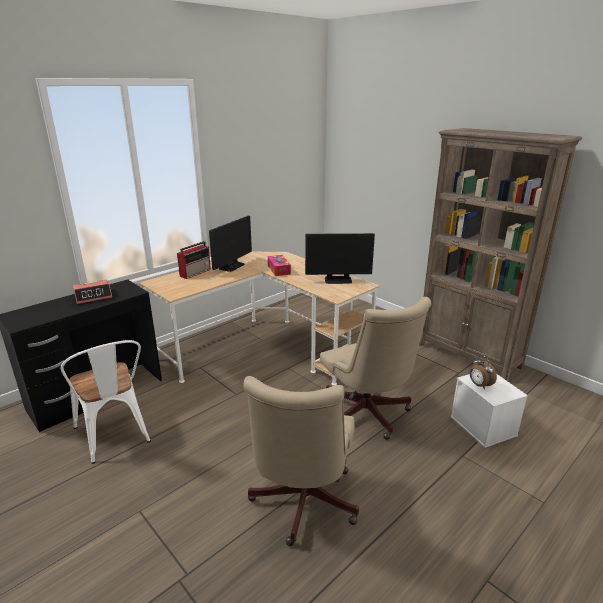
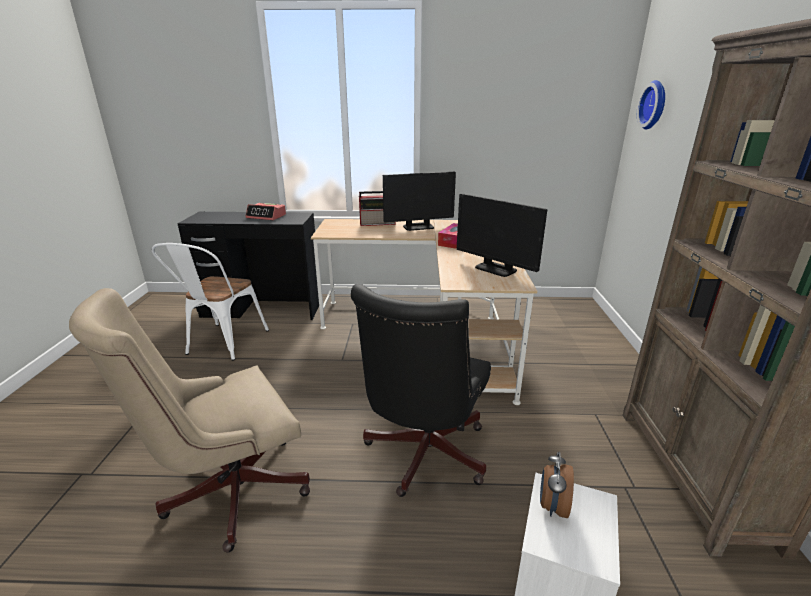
camera: 45 degrees right, 0 degrees up
(353, 150) = (655, 105): none -> wall clock
(368, 415) = (422, 456): beige office chair -> black office chair

